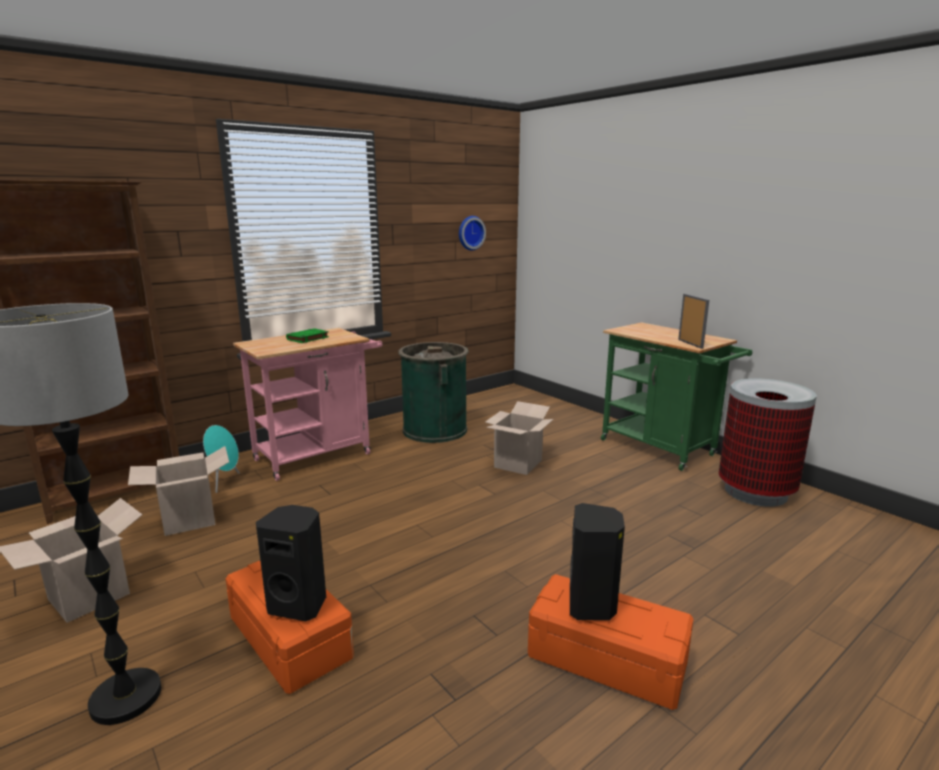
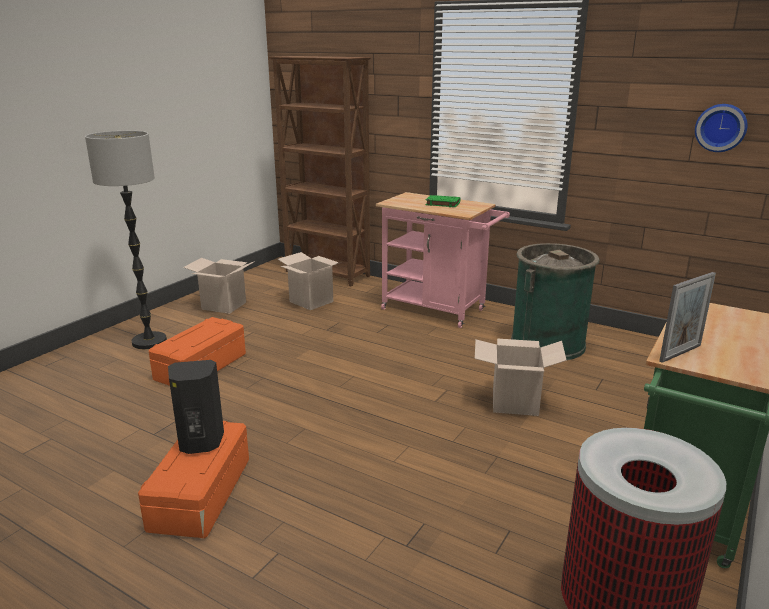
camera: 70 degrees right, 5 degrees up
(223, 482) = (366, 295): turquoise speaker -> none
(299, 605) = (183, 342): black speaker -> none

